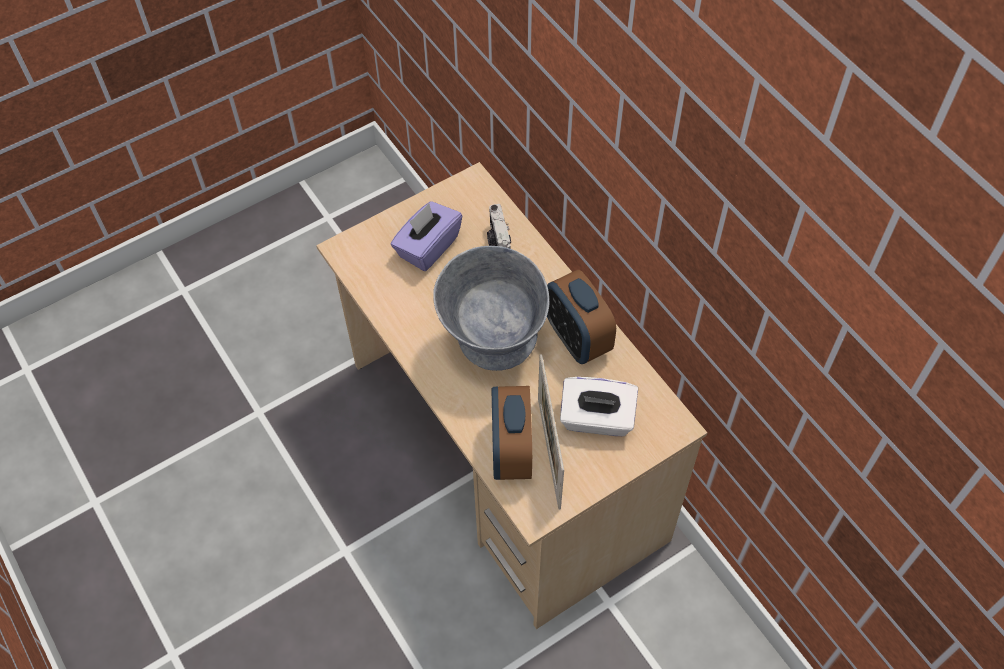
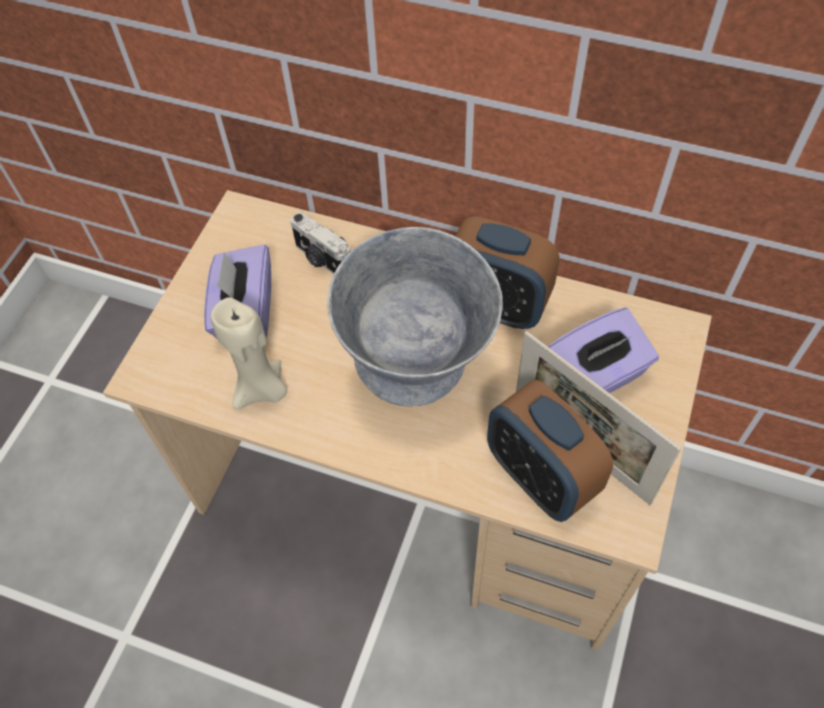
camera: 35 degrees left, 0 degrees up
(400, 299) = (262, 390): none -> beige candle
(596, 419) = (595, 377): white tissue box -> purple tissue box

